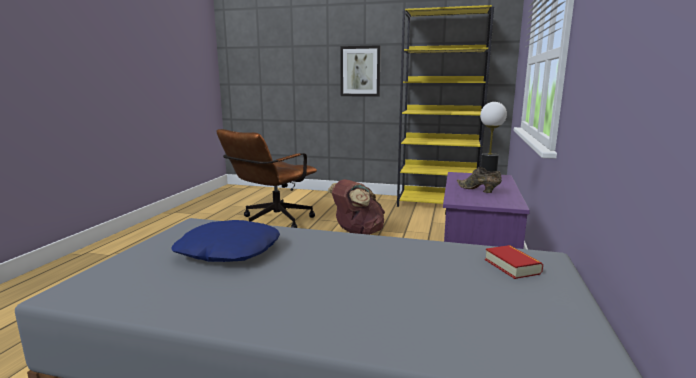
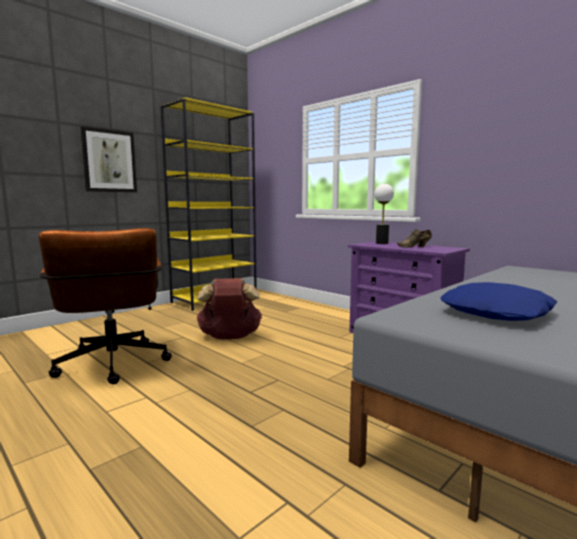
camera: 60 degrees left, 5 degrees down
(512, 266) = (532, 272): book -> none

